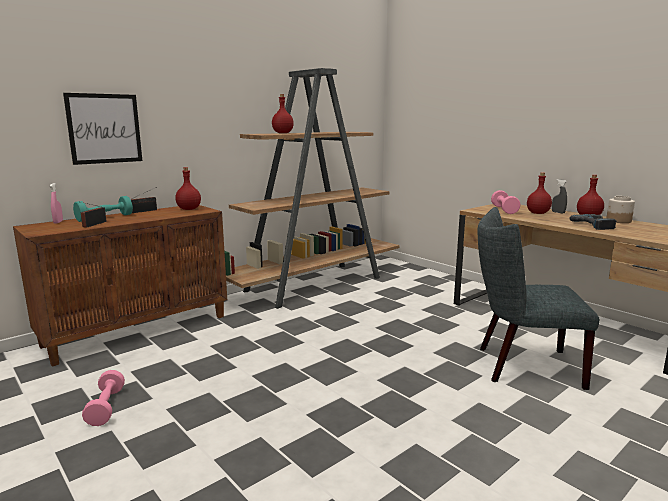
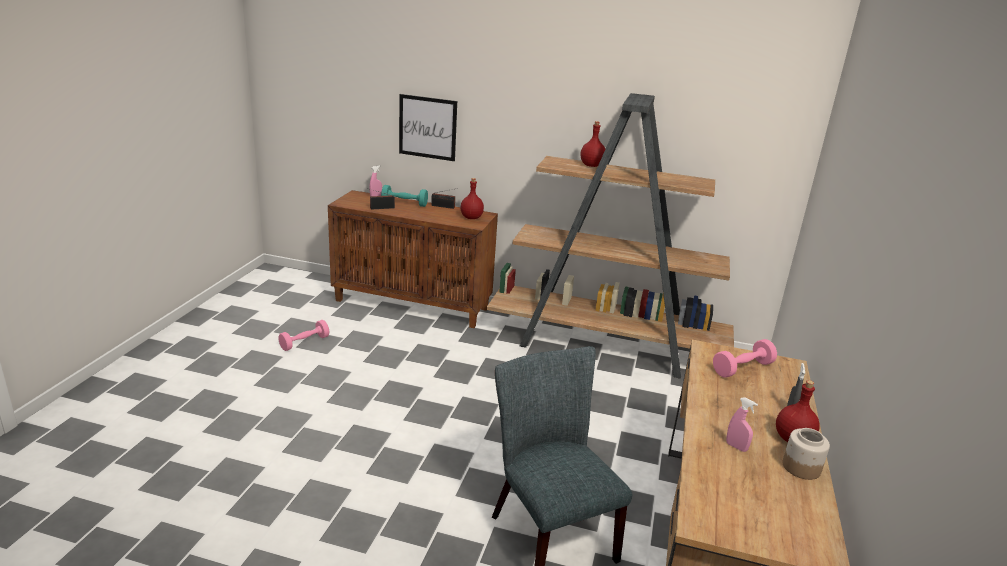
camera: 55 degrees right, 10 degrees up
(538, 213) = (758, 396): red bottle -> none
(596, 225) = (736, 447): power drill -> pink spray bottle

